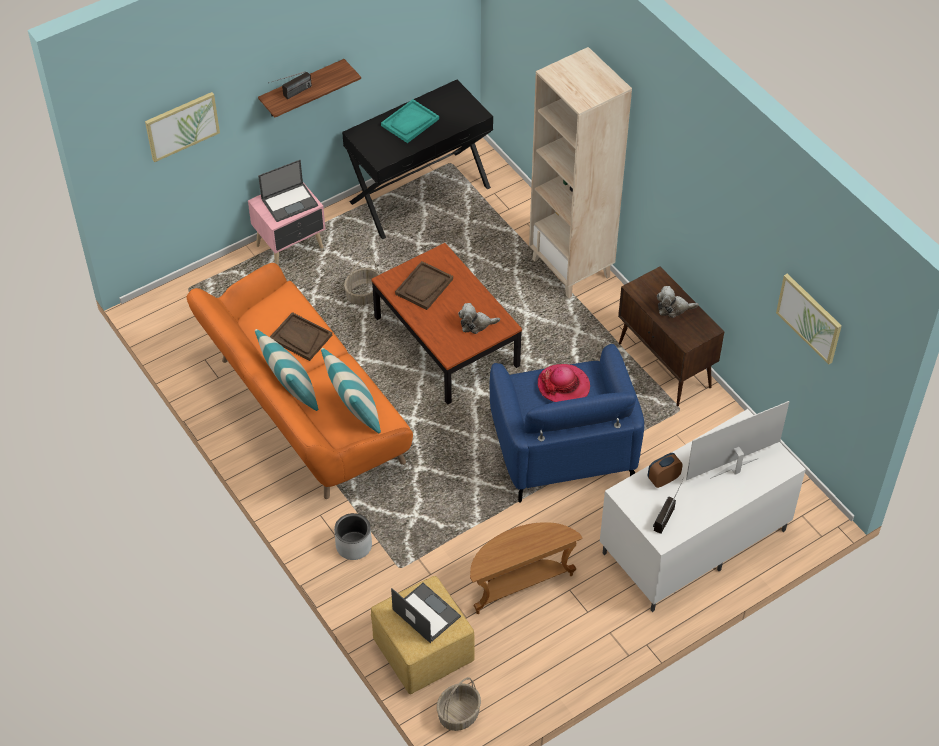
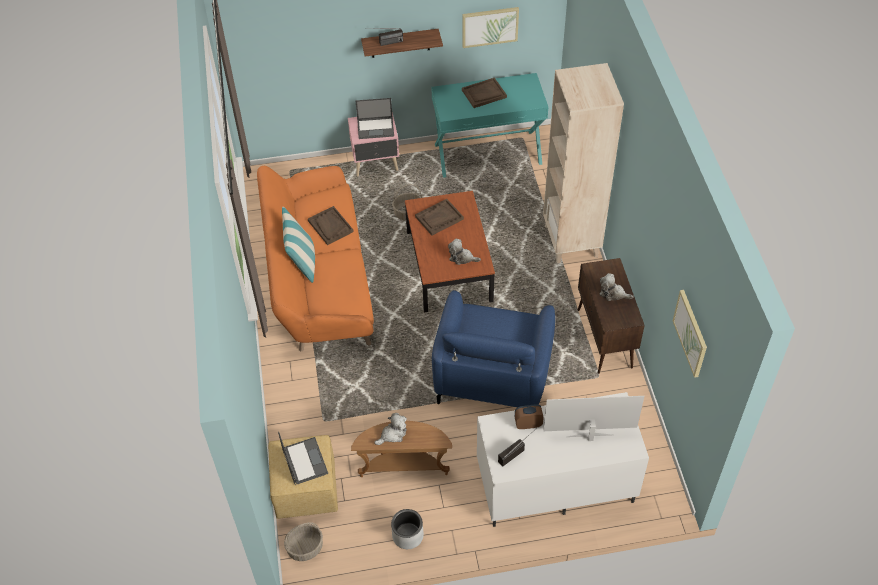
camera: 25 degrees right, 0 degrees up
(182, 125) = (294, 43): picture -> picture (490, 26)
(353, 545) = (300, 392): grey planter -> grey planter (407, 535)
(354, 412) = (337, 292): pillow -> none
(410, 122) = (484, 94): turquoise tray -> brown tray
(420, 194) = (488, 153): black console table -> turquoise console table
(509, 547) = (392, 434): none -> plush toy
(563, 386) = (502, 325): hat -> none

